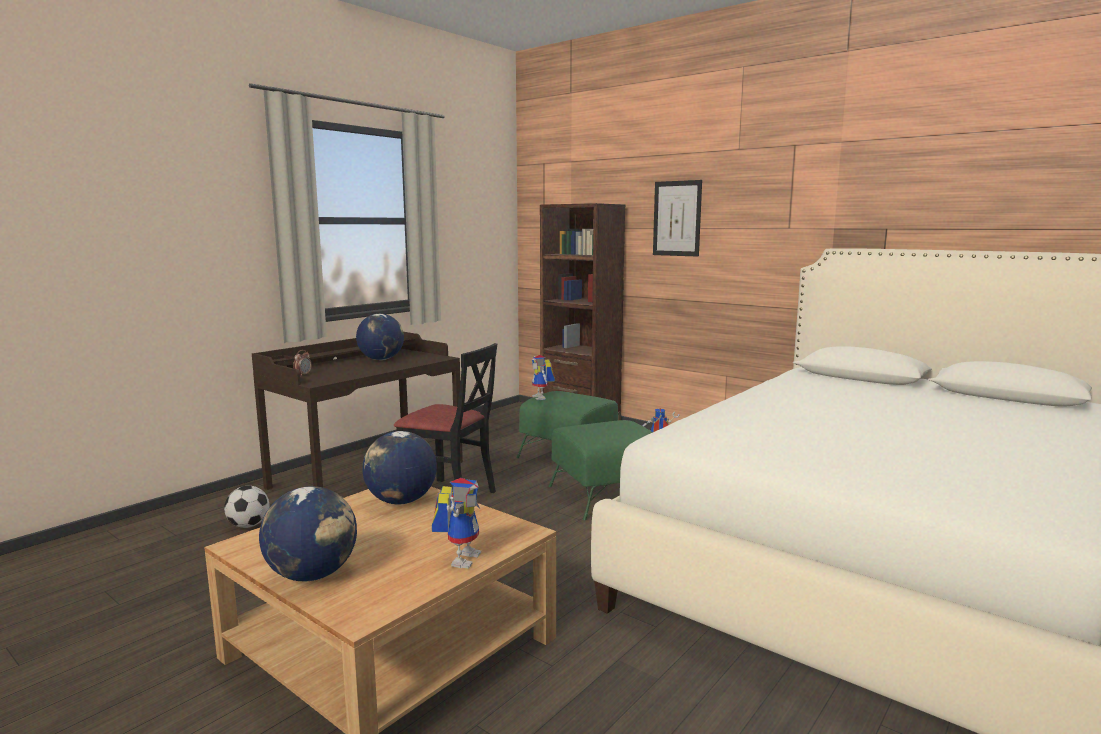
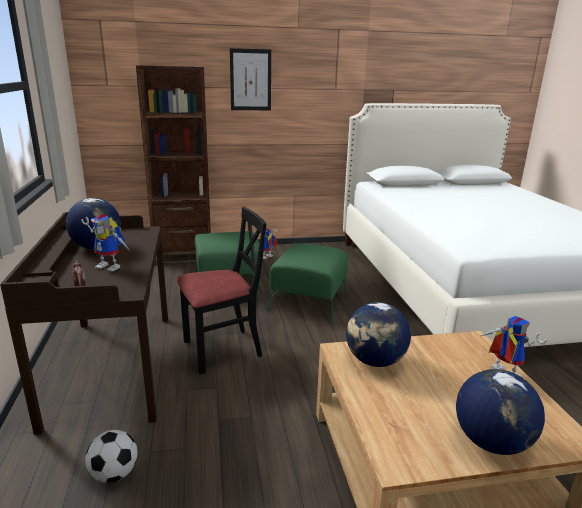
camera: 50 degrees left, 10 degrees up
(542, 398) = (211, 243): toy robot -> toy robot (112, 266)

